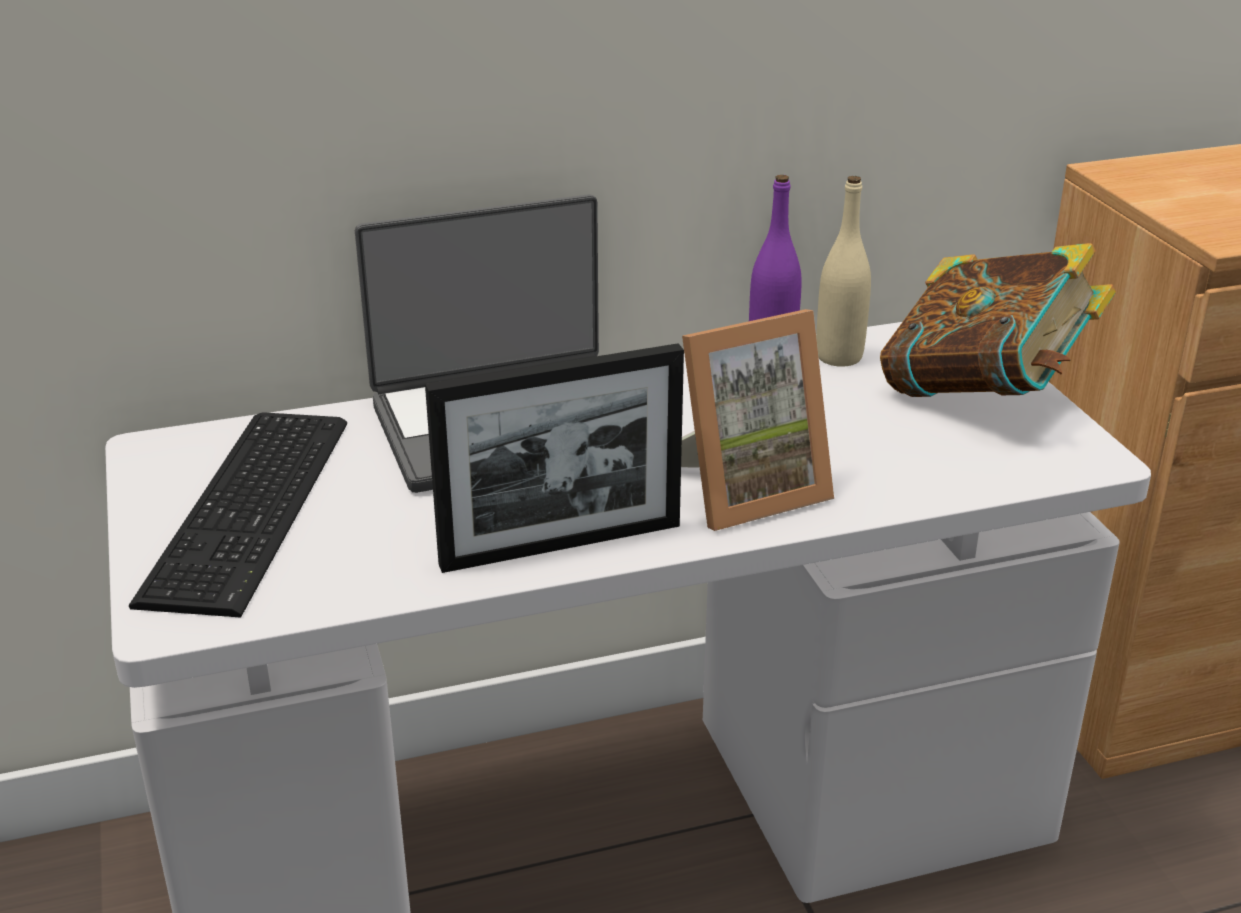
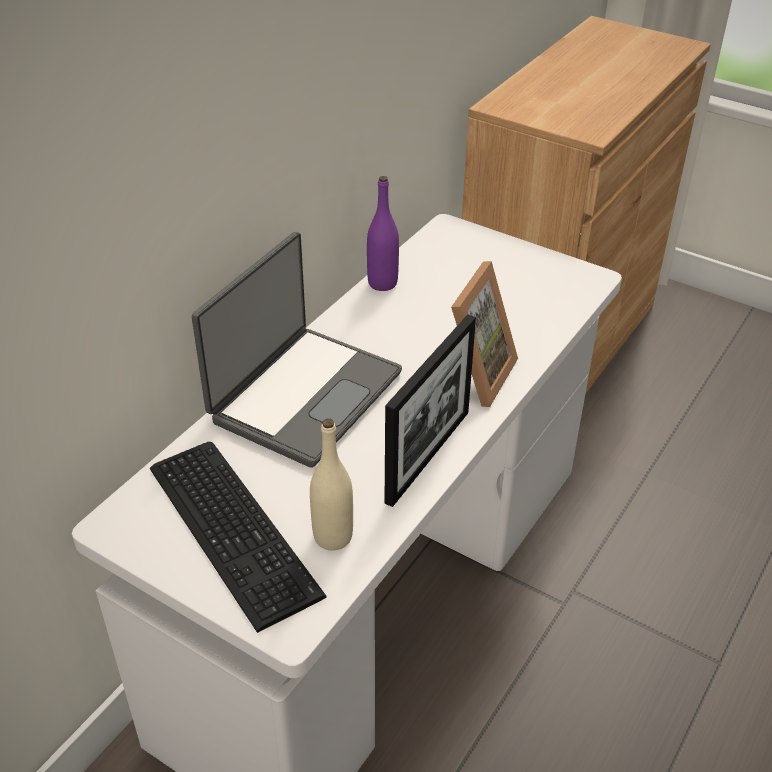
camera: 40 degrees left, 10 degrees up
(839, 357) = (415, 269): beige bottle -> beige bottle (333, 537)
(985, 395) = (508, 262): book -> none

